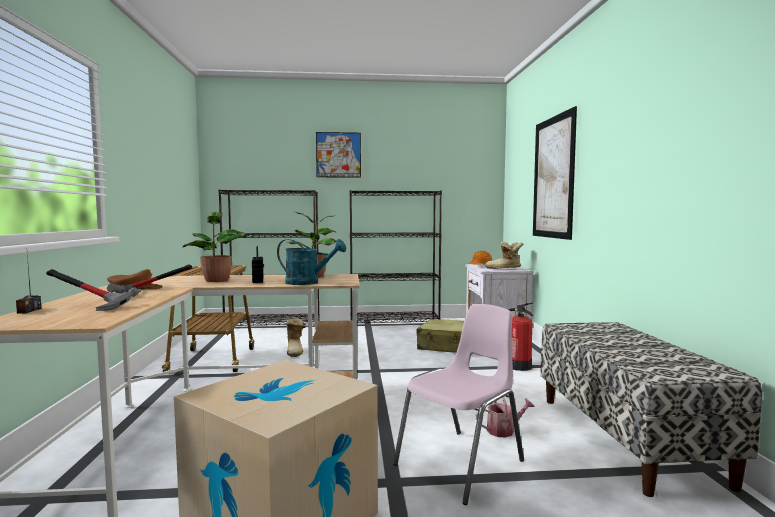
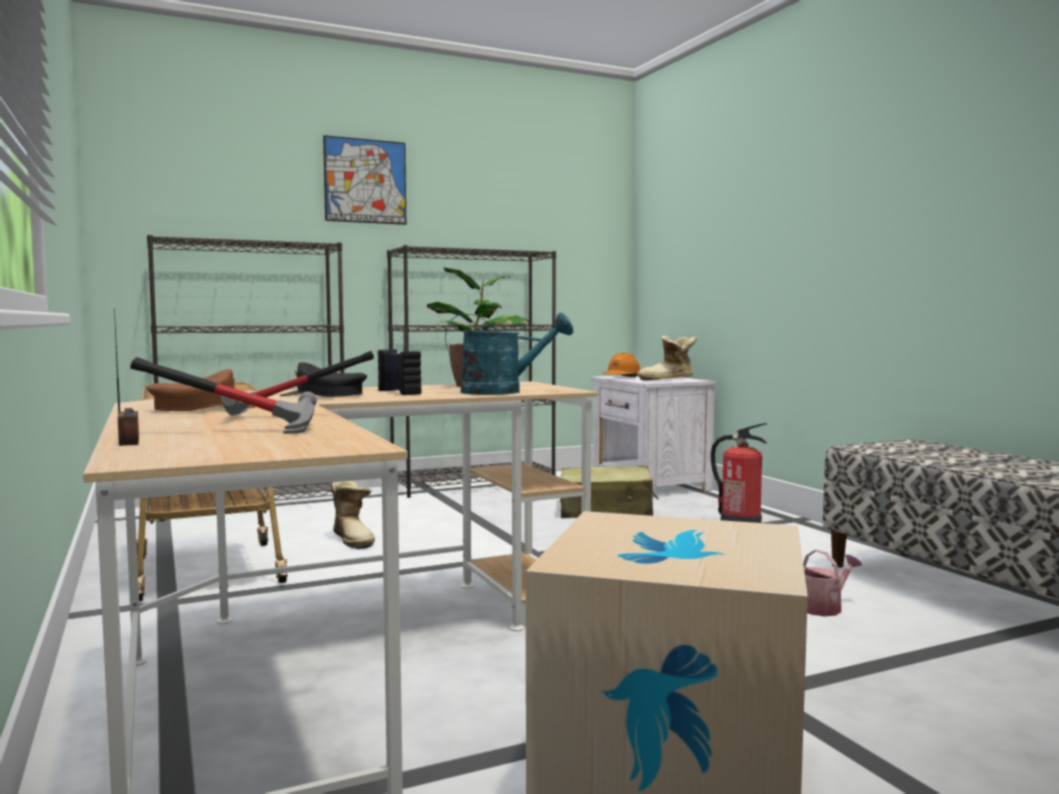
camera: 20 degrees left, 0 degrees up
(217, 281) = (323, 395): potted plant -> black cap
(462, 463) = (821, 654): pink chair -> none
(553, 177) = (757, 231): picture -> none

